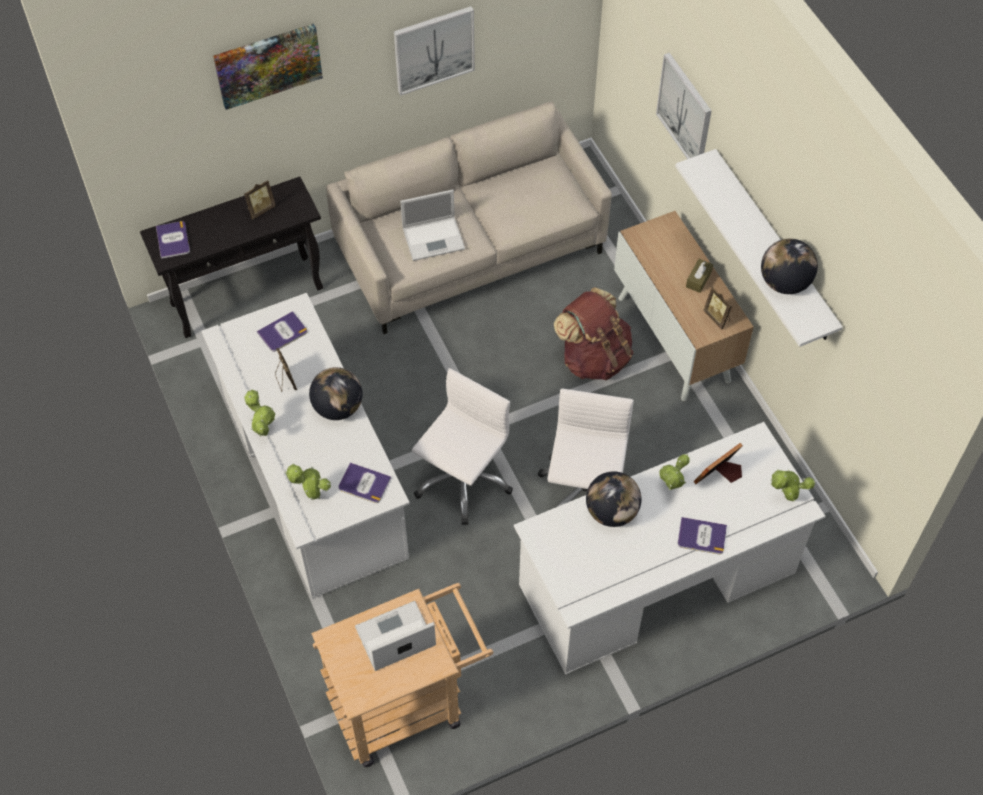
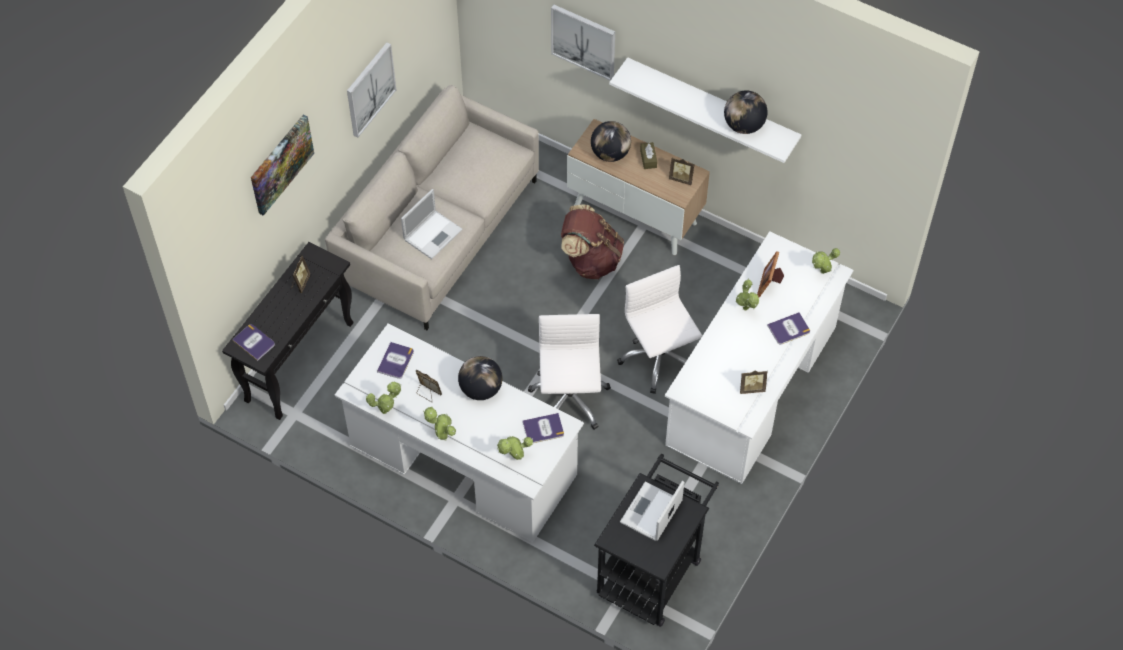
camera: 35 degrees left, 0 degrees up
(234, 374) = (386, 410): none -> potted plant
(406, 702) = (653, 569): beige cart -> black cart
(610, 574) = (751, 388): none -> picture frame
(611, 512) = (720, 348): globe -> globe (610, 153)

